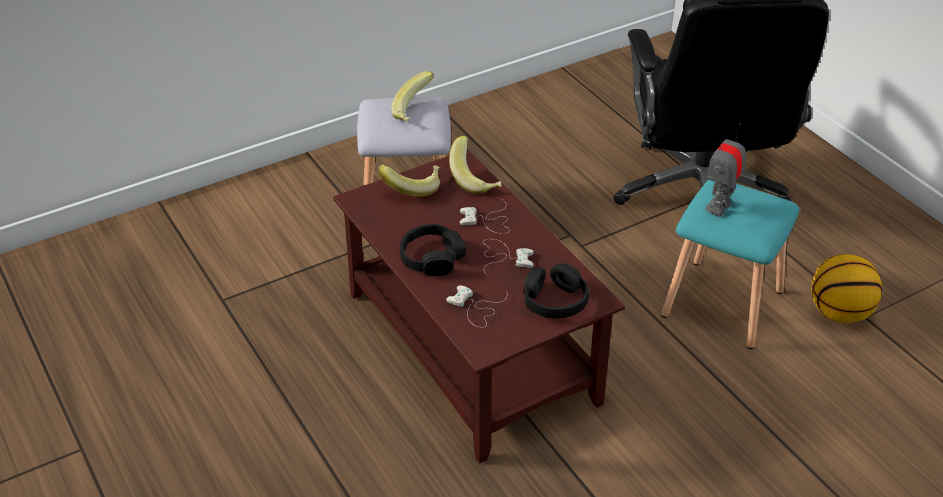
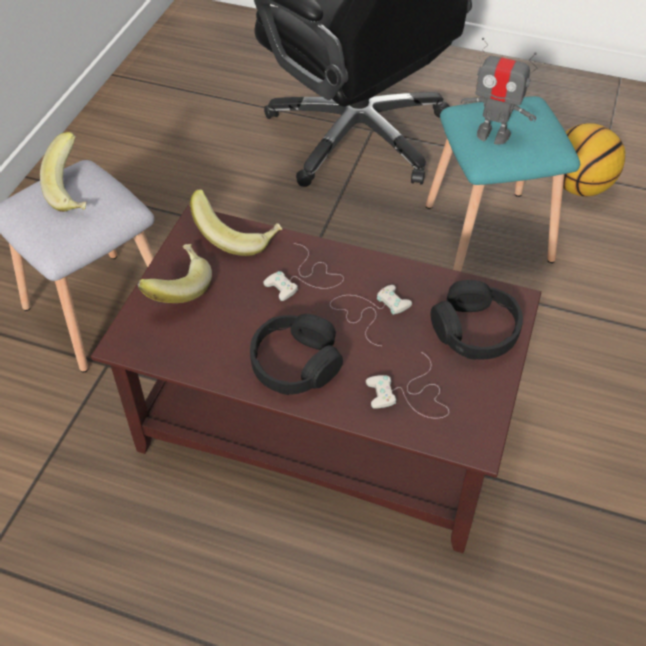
camera: 40 degrees left, 10 degrees up
(719, 207) = (493, 134): toy robot -> toy robot turned 60 degrees counterclockwise

